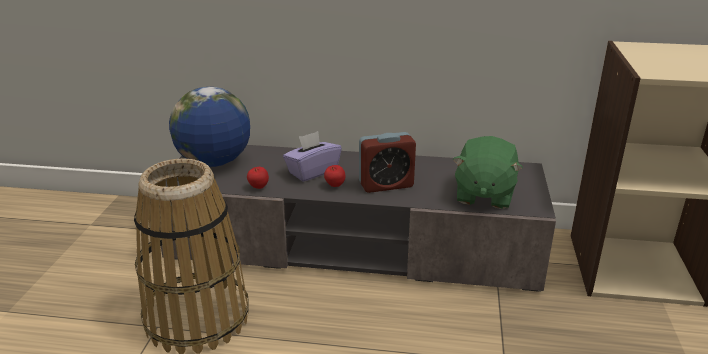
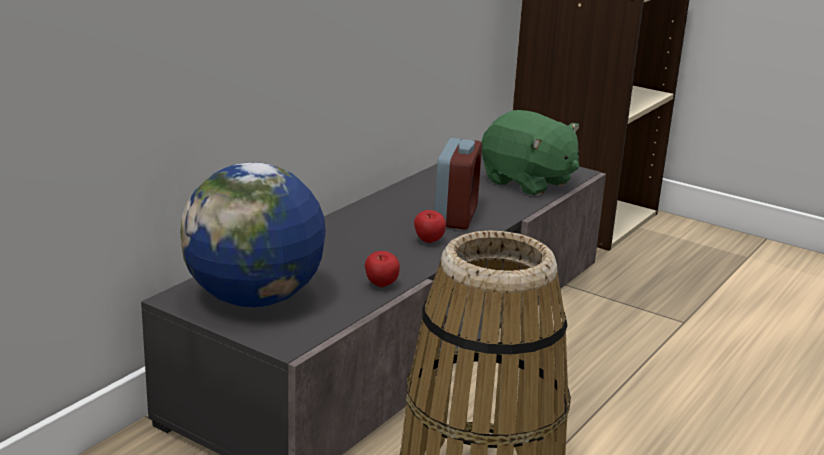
camera: 65 degrees left, 5 degrees down
(312, 172) = (371, 244): purple tissue box -> none

